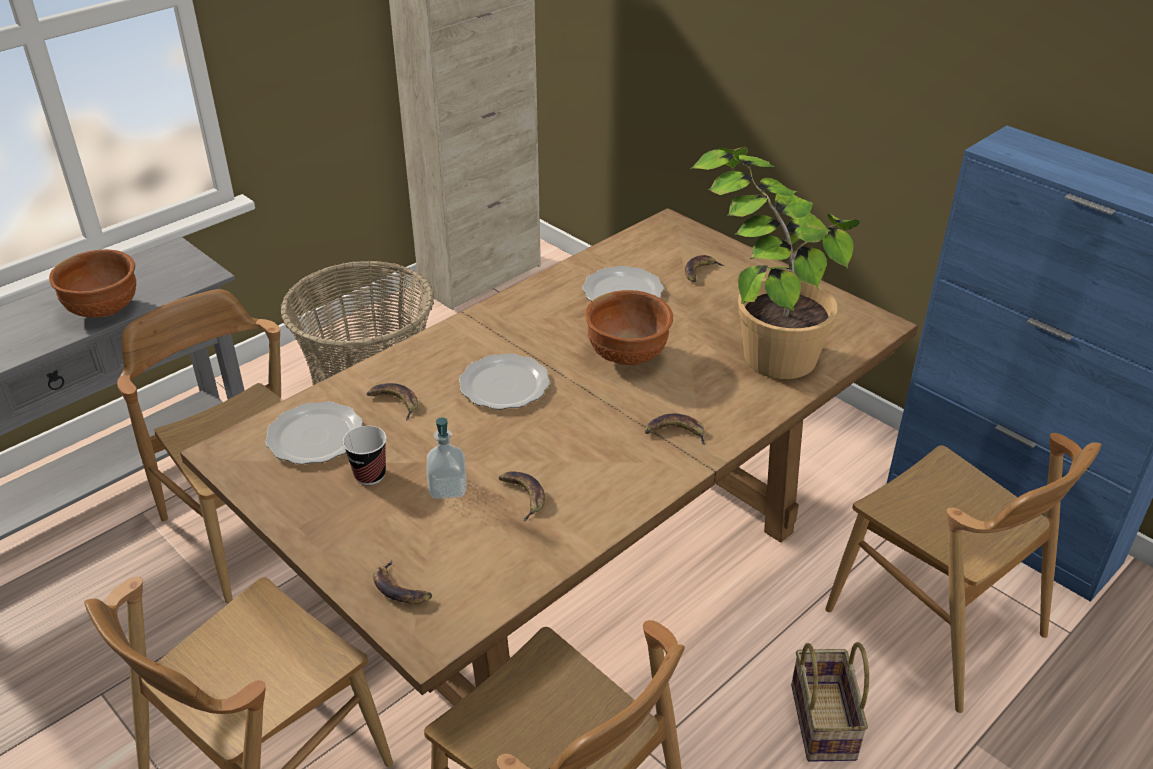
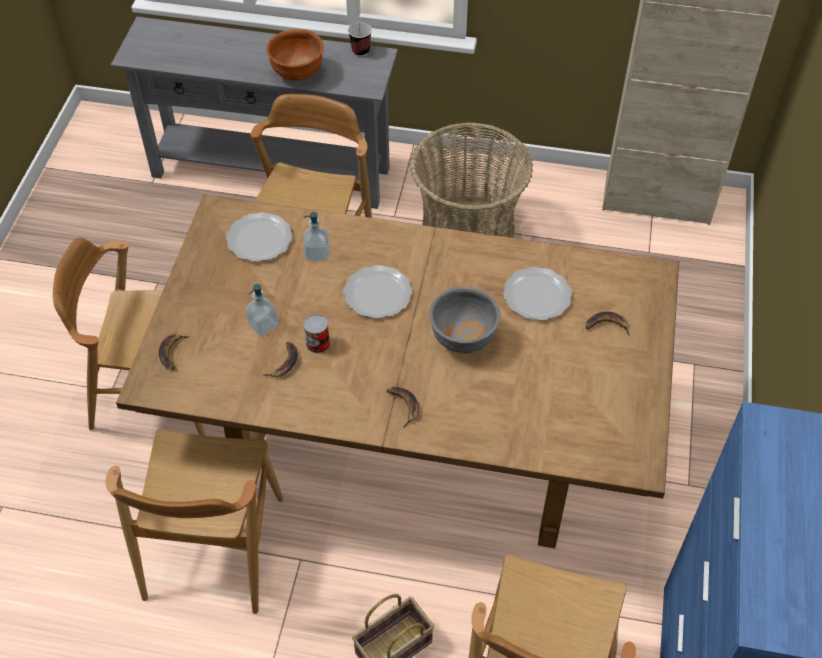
camera: 55 degrees right, 15 degrees up
(370, 475) = (247, 284): cup -> cup (360, 51)
(394, 402) = (317, 253): banana -> soap dispenser
(524, 457) = (318, 343): none -> can
(627, 357) = (462, 339): brown bowl -> grey bowl
(762, 336) = (556, 401): potted plant -> none

